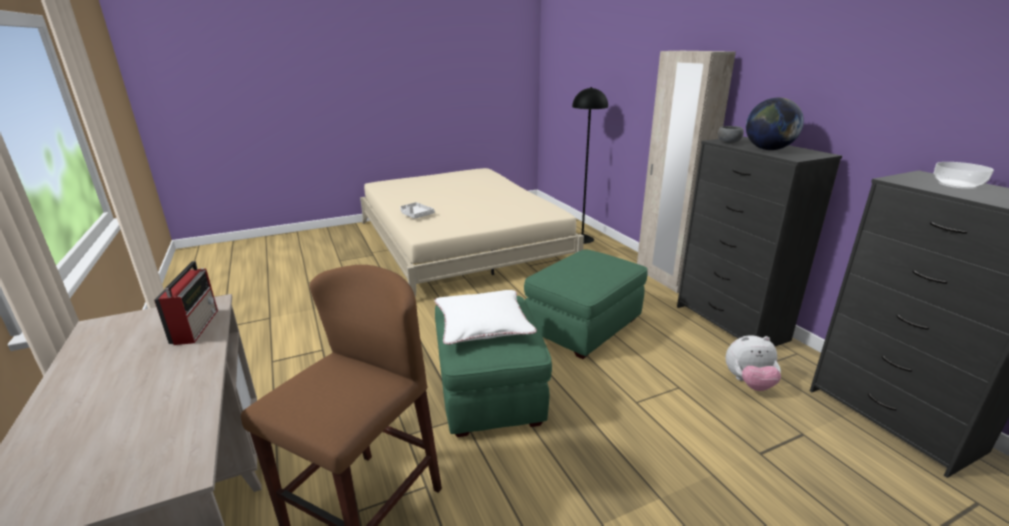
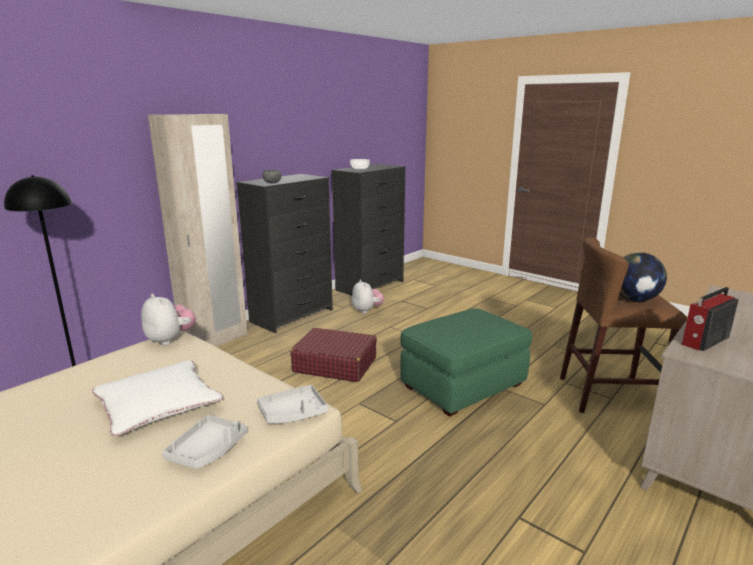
camera: 115 degrees left, 5 degrees down
(422, 231) = (293, 413): none -> grey tray
(483, 324) = (469, 327): white pillow -> white pillow (158, 404)
(554, 212) = (170, 340): none -> plush toy
(584, 326) = (334, 365): green ottoman -> red suitcase
(768, 149) = (293, 179): globe -> globe (634, 299)

